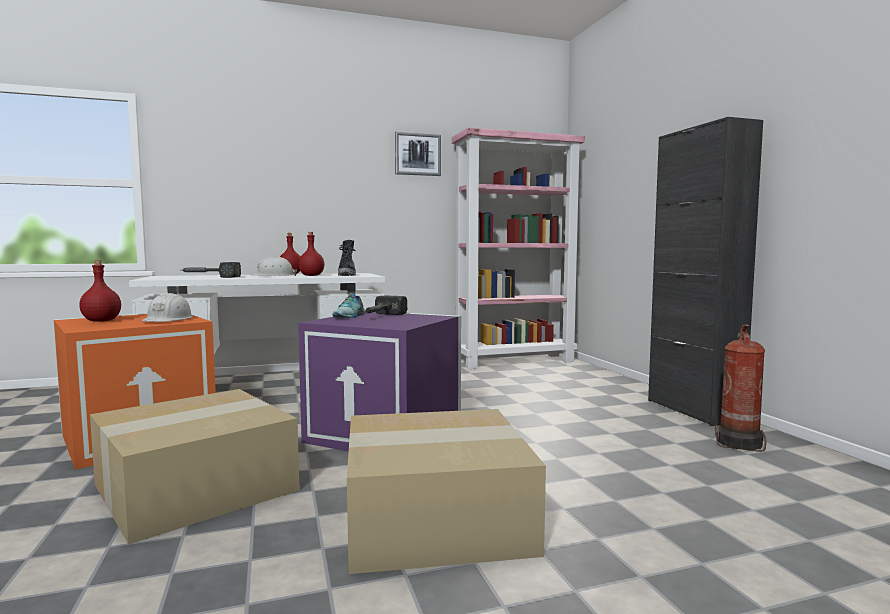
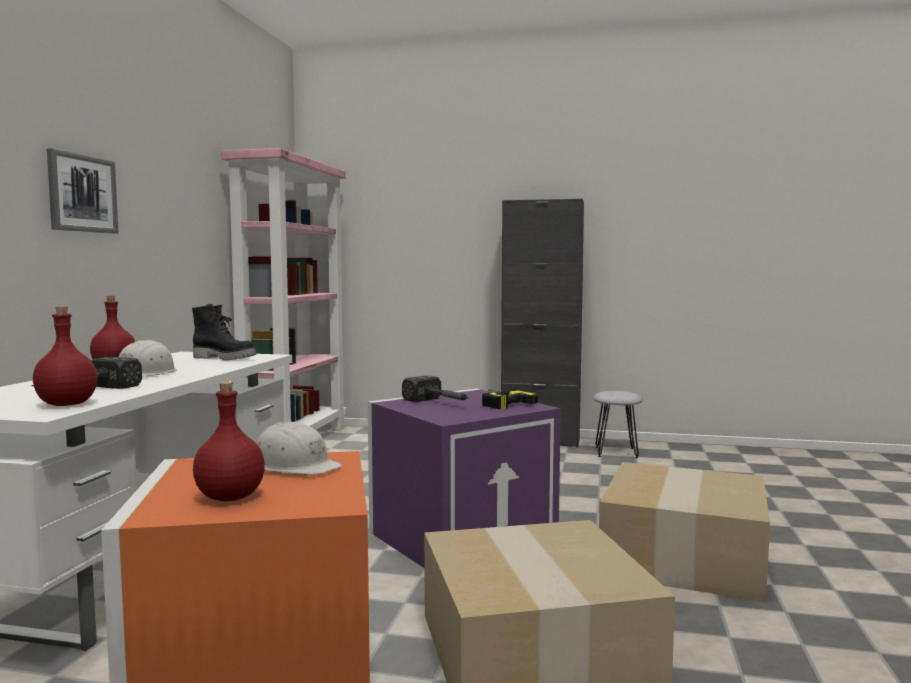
camera: 60 degrees left, 0 degrees up
(311, 275) = (194, 366): red bottle -> red bottle (67, 404)
(350, 316) = (419, 409): shoe -> none
(403, 321) = (498, 402): none -> power drill
(417, 154) = (190, 170): picture -> picture (82, 193)
(739, 443) = (616, 452): fire extinguisher -> grey stool

